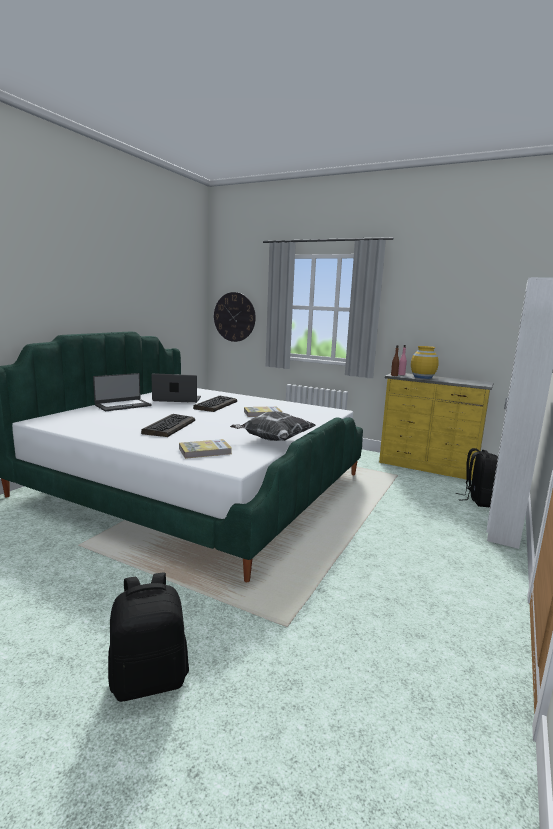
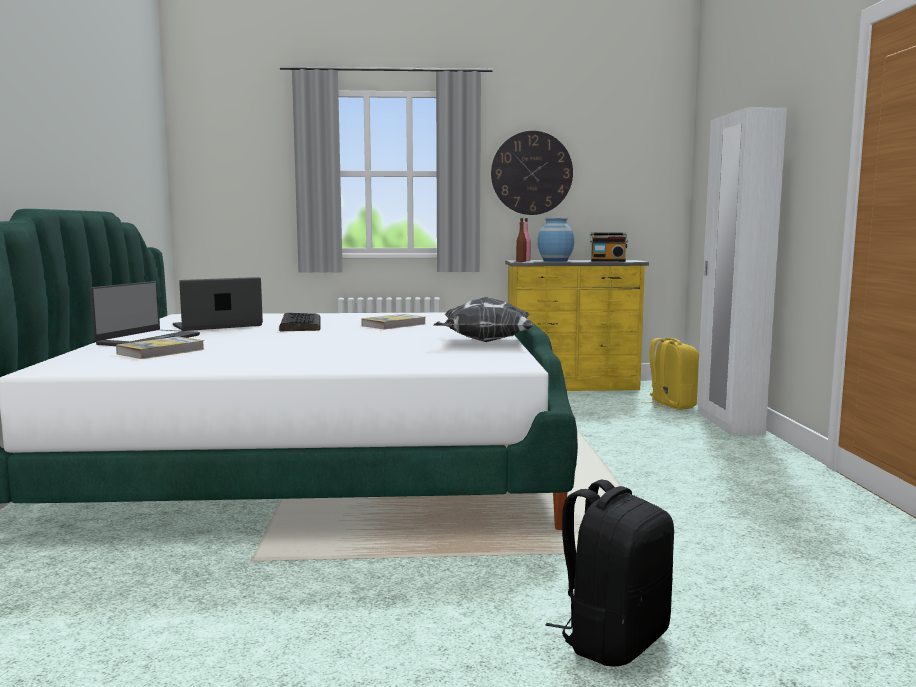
camera: 30 degrees left, 5 degrees down
(169, 427) = (305, 348): keyboard -> none
(205, 451) = (433, 360): book -> book (161, 351)
(234, 317) = (225, 194): wall clock -> wall clock (531, 173)
(423, 377) = (555, 260): yellow vase -> blue vase
(461, 382) = (608, 261): none -> radio
(479, 500) = (670, 405): black backpack -> yellow backpack

